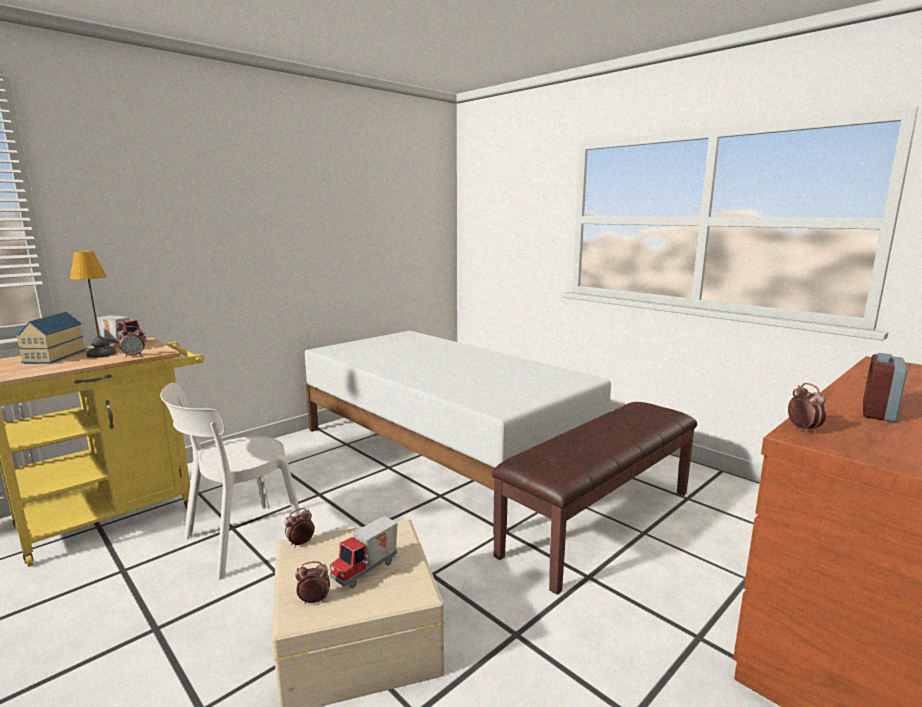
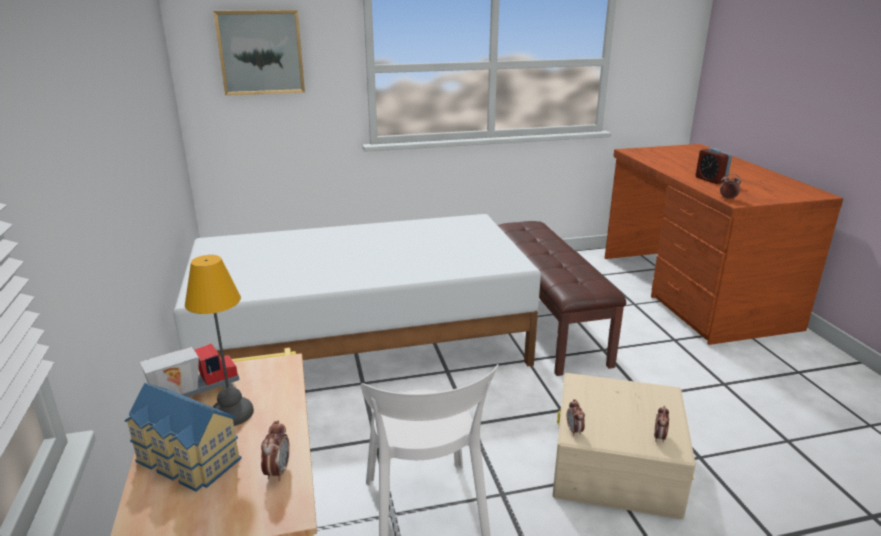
camera: 60 degrees left, 10 degrees up
(134, 356) = (282, 386): alarm clock -> alarm clock (277, 471)
(367, 571) = (632, 407): toy truck -> none
(504, 202) = (261, 52): none -> picture

